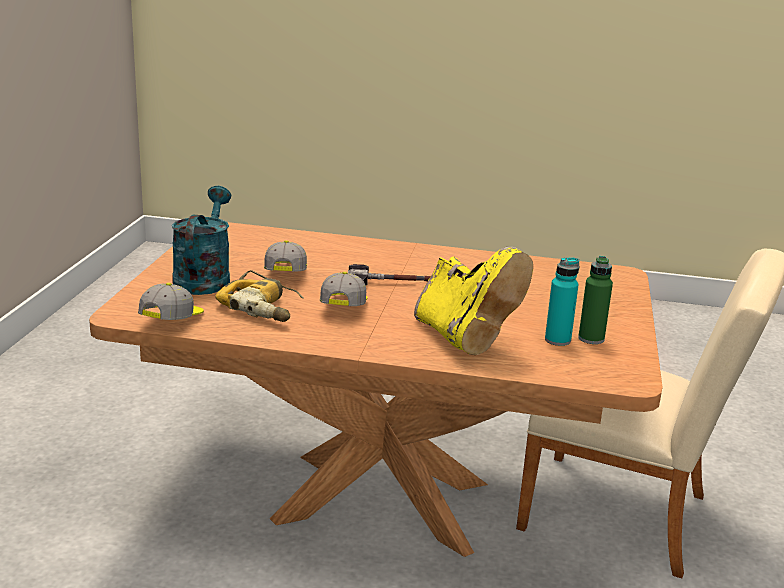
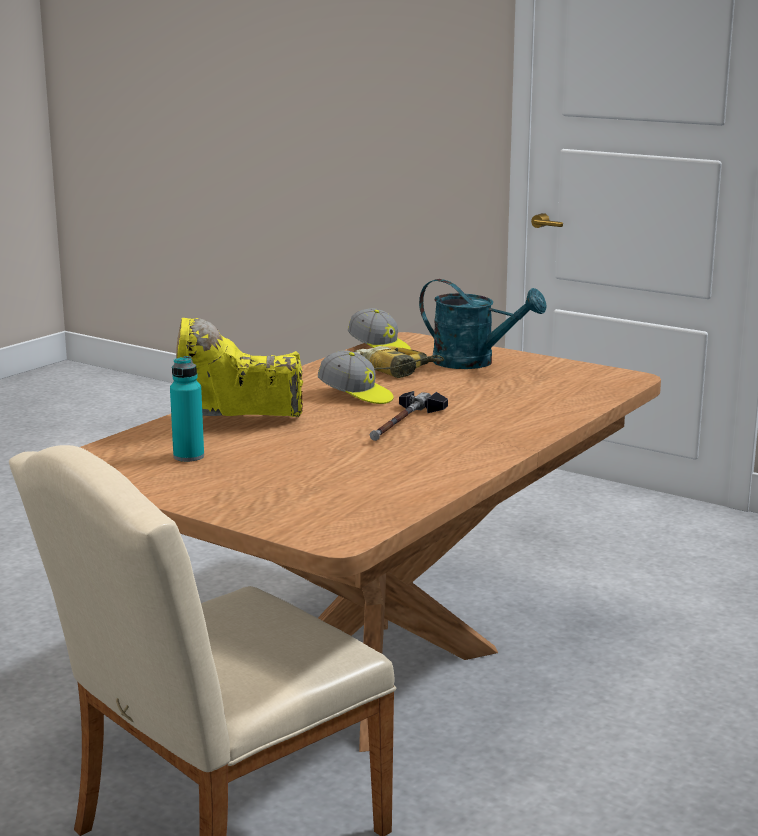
camera: 115 degrees right, 5 degrees down
(286, 274) = (462, 387): cap -> none
(591, 338) = (173, 471): green bottle -> none

